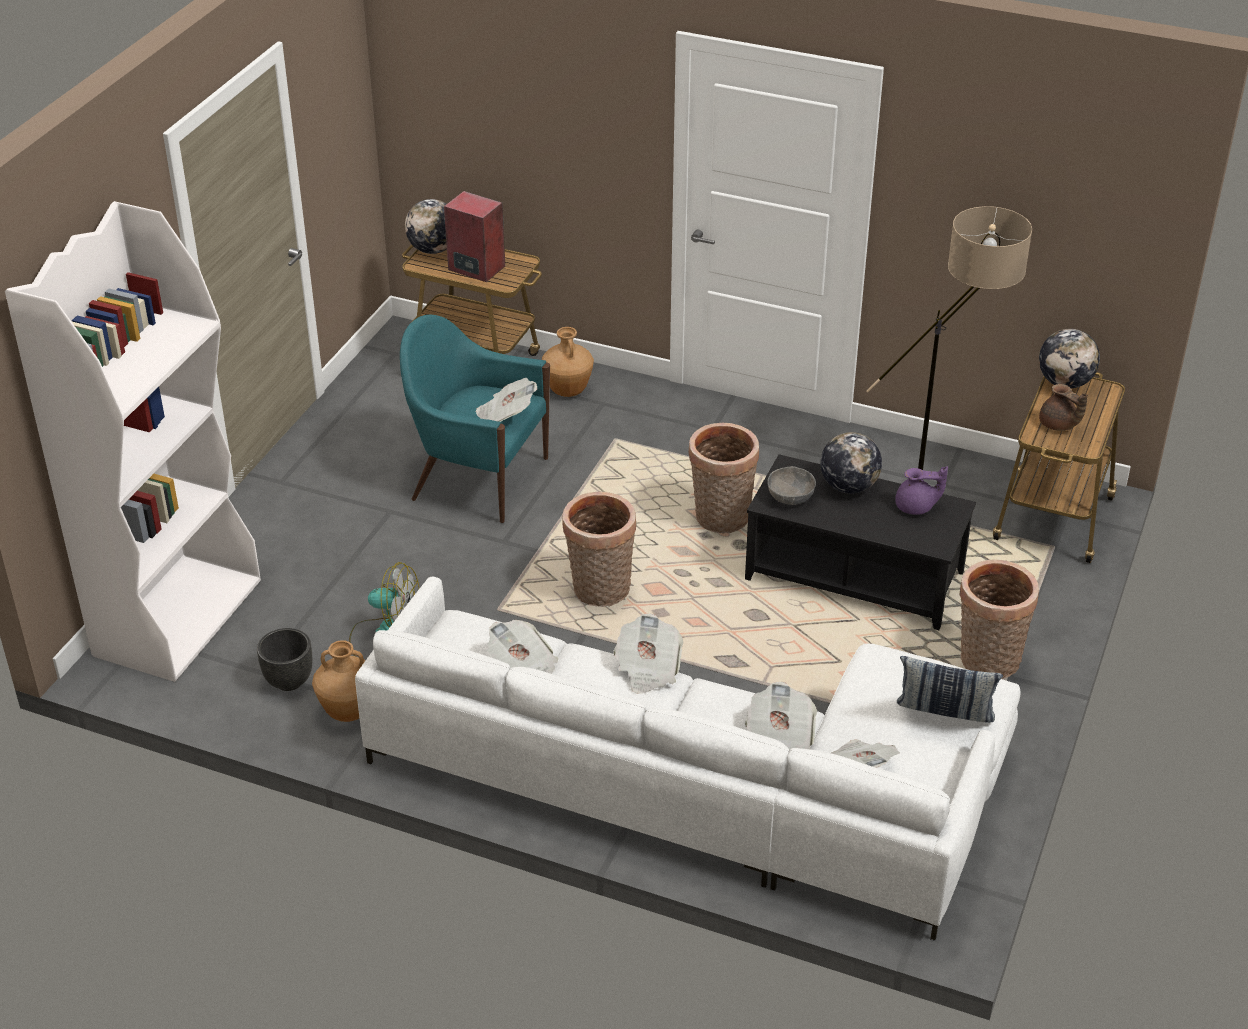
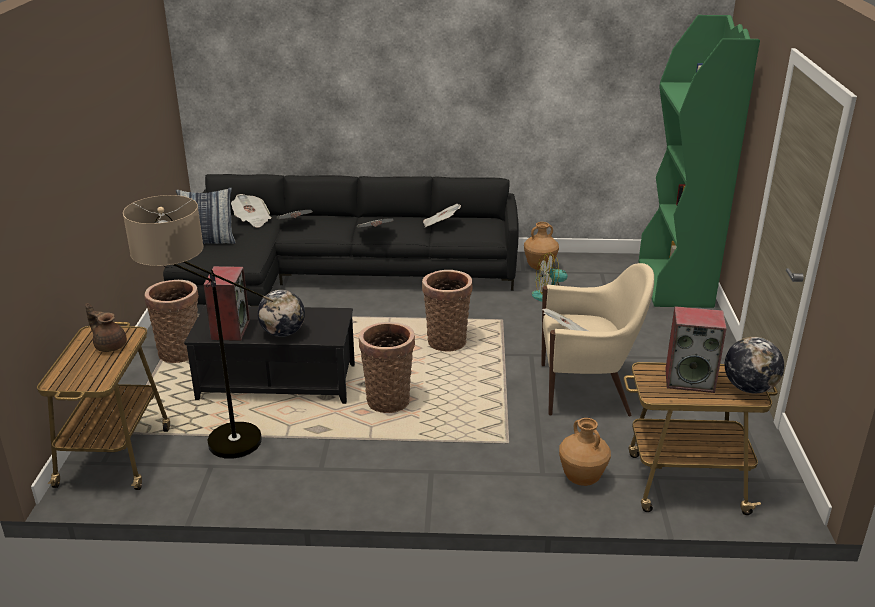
camera: 160 degrees right, 10 degrees down
(178, 617) = (675, 284): white bookcase -> green bookcase
(289, 681) = (582, 272): black planter -> none
(477, 478) = (587, 390): turquoise armchair -> beige armchair
(709, 786) = (336, 274): white sofa -> black sofa
(790, 497) = (324, 319): grey bowl -> none
(916, 507) = (230, 330): purple teapot -> speaker
(1065, 383) = (94, 379): globe -> none

